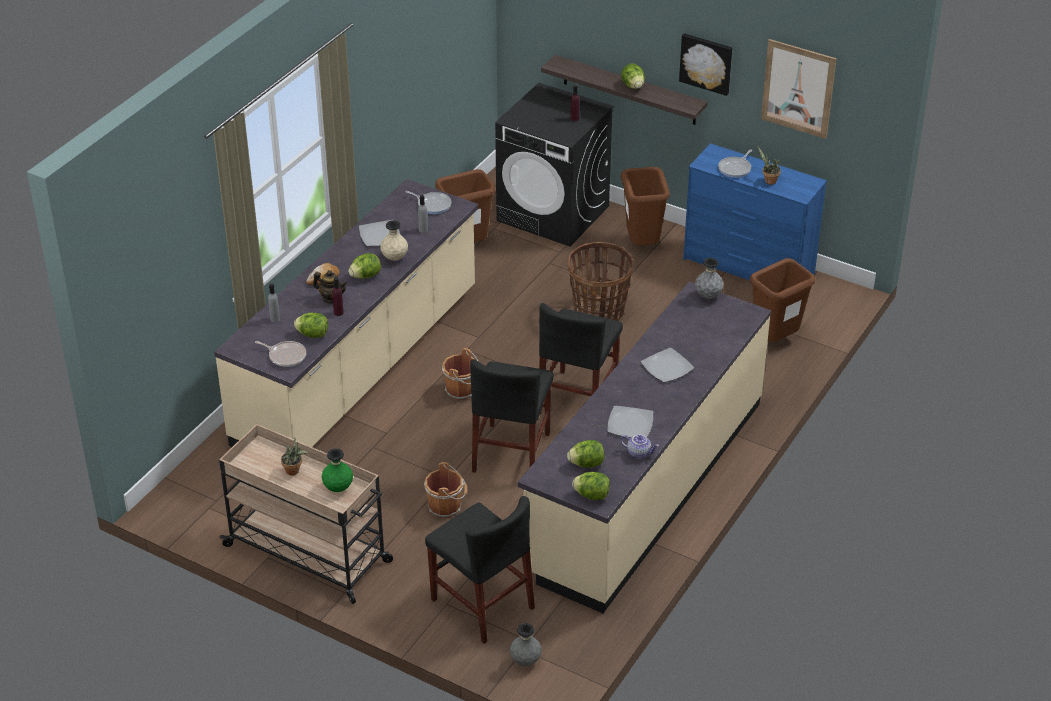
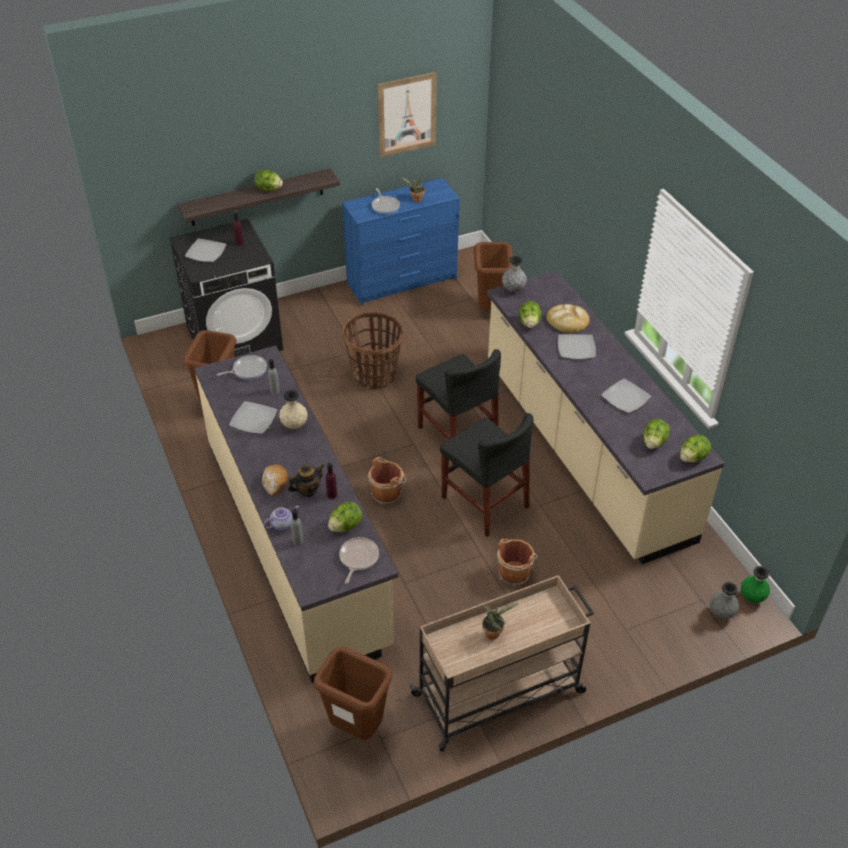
camera: 55 degrees left, 5 degrees up
(285, 356) = (358, 558): frying pan -> frying pan turned 45 degrees counterclockwise
(338, 488) = (540, 612): green vase -> green vase (752, 597)
(365, 276) = (299, 454): lettuce -> lettuce (529, 323)
(482, 604) = (641, 607): black chair -> none
(542, 108) = (205, 252): none -> plate
(639, 453) = (662, 409): teapot -> teapot (282, 524)
(642, 245) = (323, 315): brown trash can -> brown trash can (357, 728)
(701, 346) = (567, 320): none -> bread
(706, 63) = (325, 134): picture -> none

